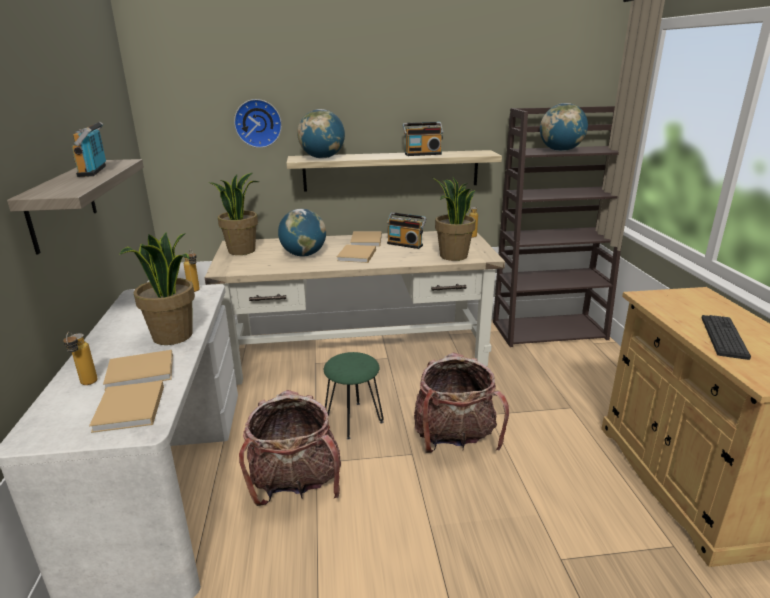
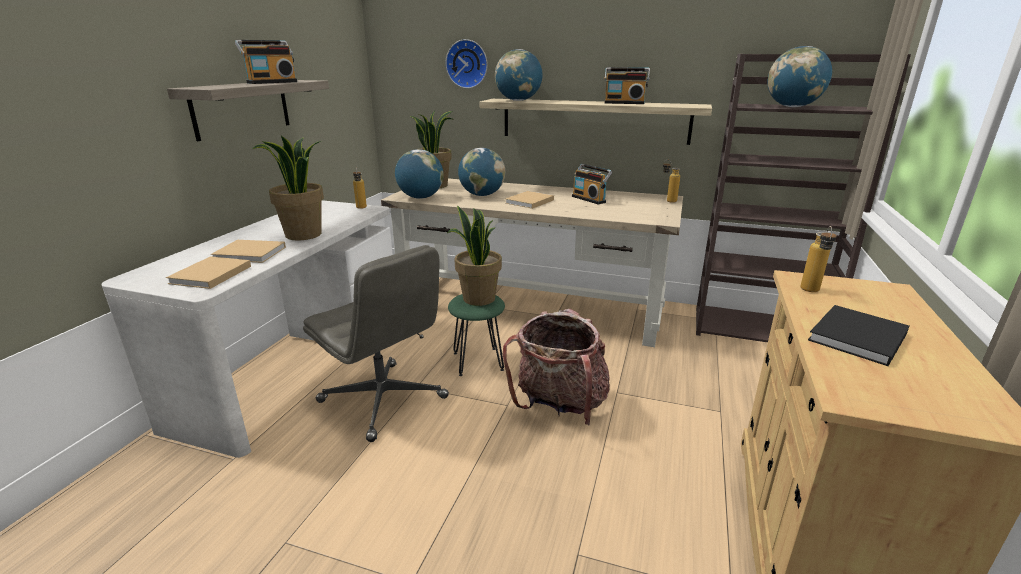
camera: 25 degrees right, 0 degrees up
(87, 385) = (206, 254): bottle -> bottle (811, 292)
(95, 171) = (271, 82): radio -> radio turned 150 degrees counterclockwise
(245, 268) = (421, 197): none -> globe
(296, 486) = (384, 400): backpack -> grey office chair
(366, 241) = (554, 192): beige book -> none
(453, 256) = (626, 215): potted plant -> potted plant (478, 298)
(724, 337) = (856, 338): keyboard -> black book

